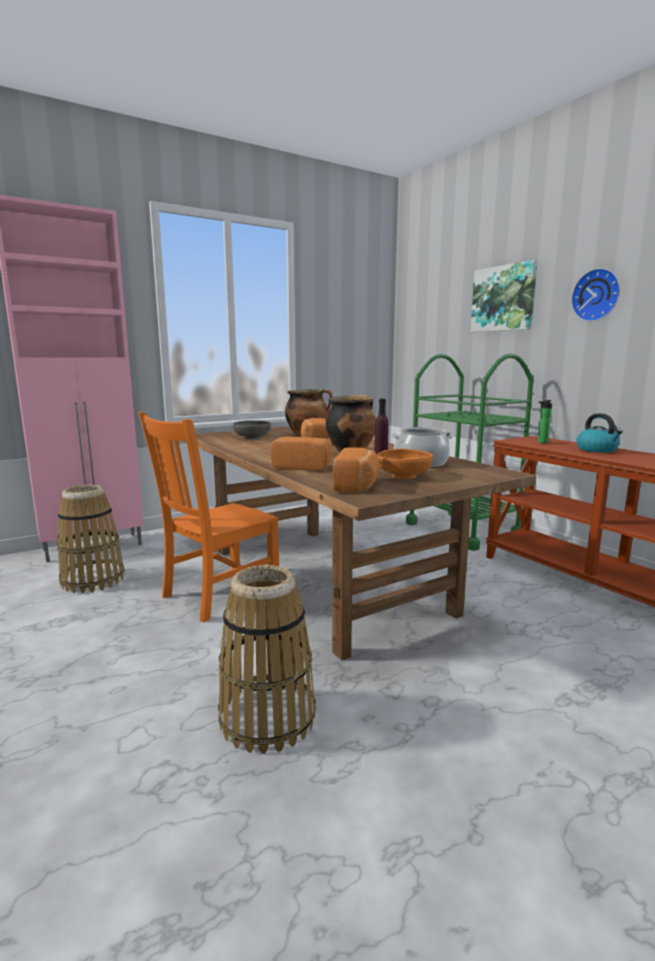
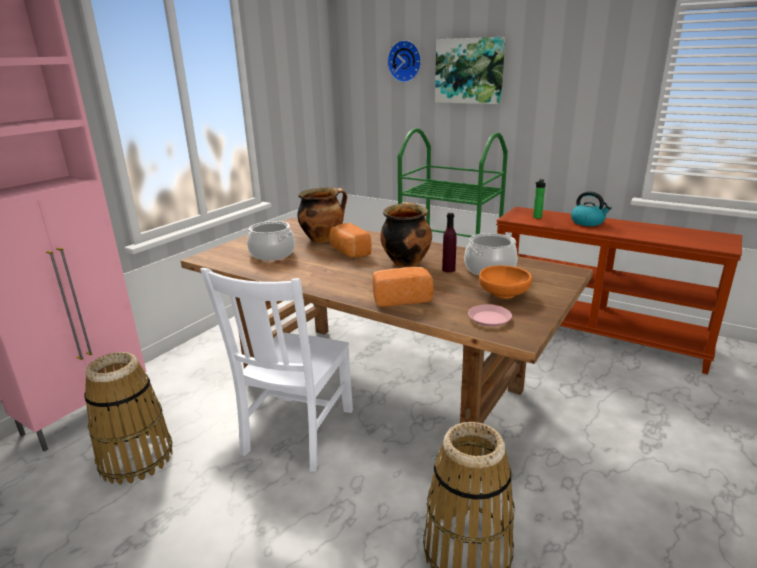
camera: 25 degrees left, 10 degrees up
(217, 594) = (297, 433): orange chair -> white chair
(252, 438) = (272, 254): grey bowl -> cooking pot
(357, 486) = (489, 319): bread -> pink plate
(597, 295) = (566, 77): wall clock -> wall clock (405, 61)

